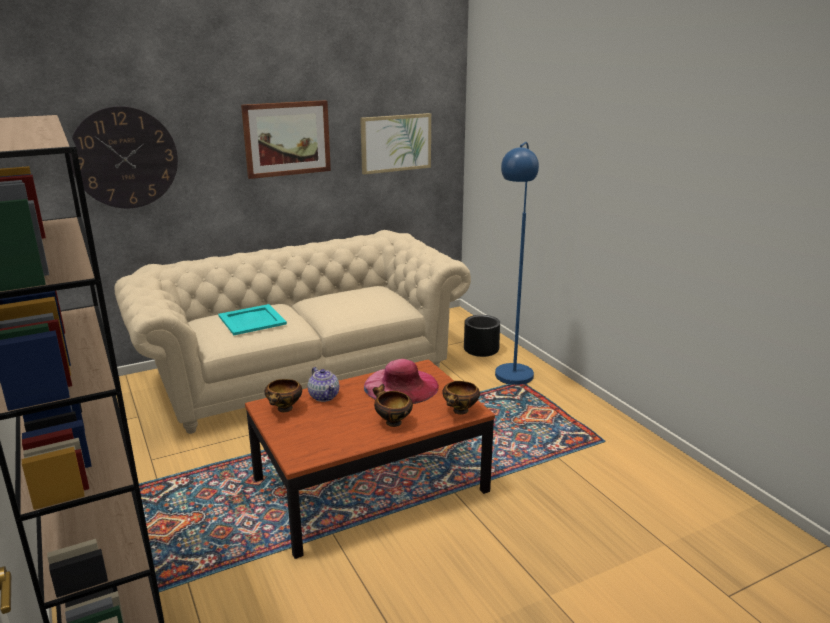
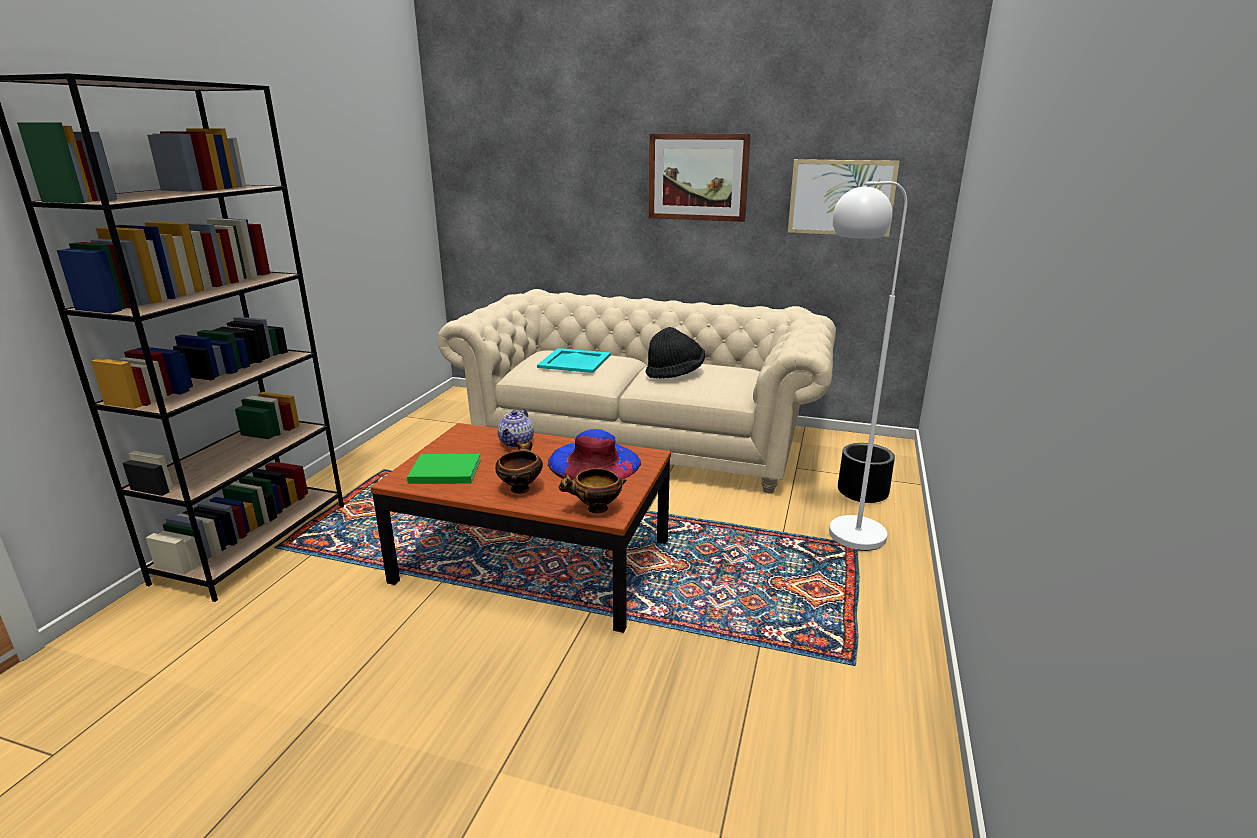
camera: 45 degrees right, 0 degrees up
(125, 158) = (536, 181): wall clock -> none
(284, 409) = (469, 439): bowl -> none
(317, 438) = (443, 471): none -> green book
(344, 305) = (675, 373): none -> black hat
(401, 385) = (594, 462): pink hat -> blue hat
(511, 381) = (843, 540): blue floor lamp -> white floor lamp

